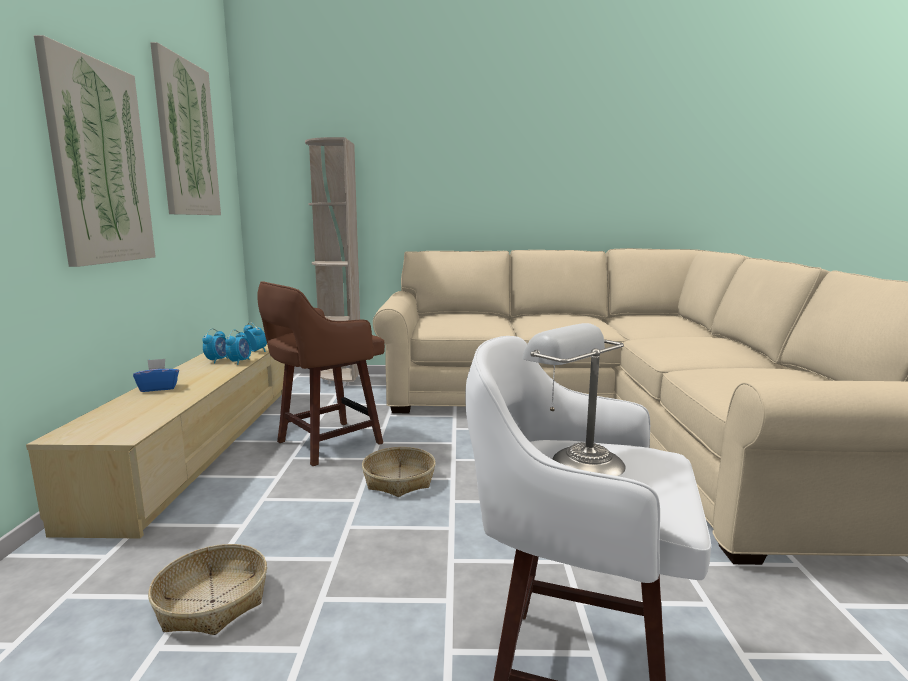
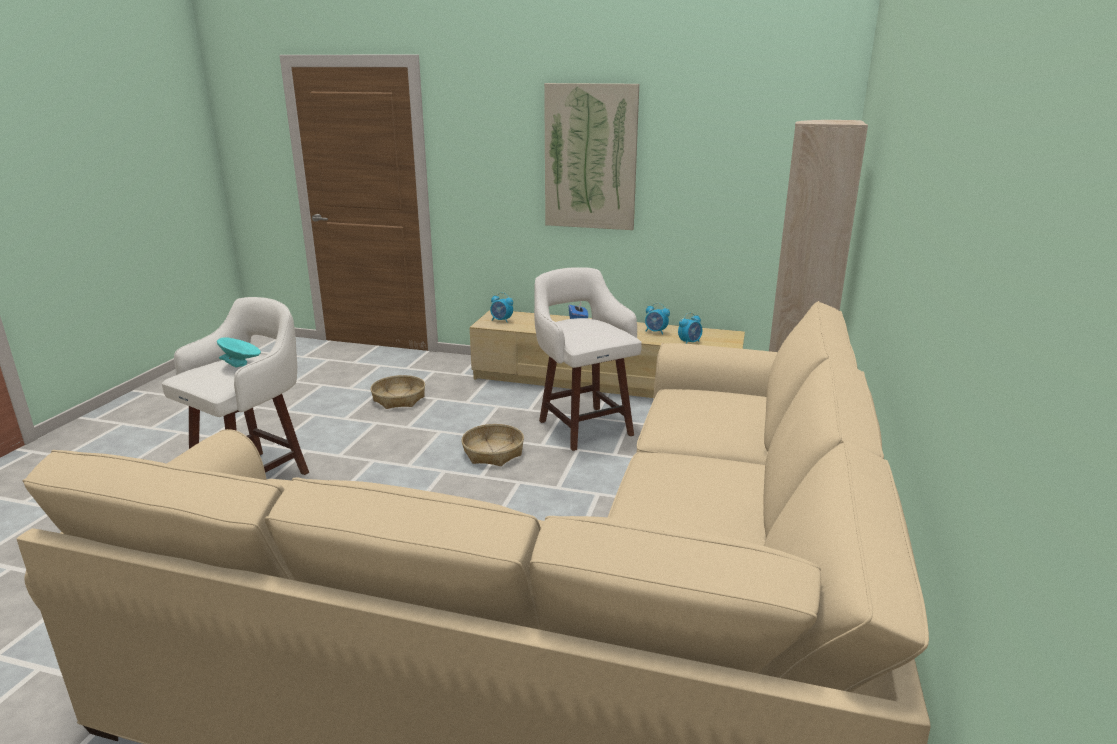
camera: 105 degrees right, 10 degrees up
(186, 139) = (727, 123): picture -> none
(240, 362) = (648, 339): alarm clock -> alarm clock (501, 320)
(325, 444) = (583, 426): brown stool -> white stool
(574, 458) = (241, 365): white table lamp -> turquoise bowl

